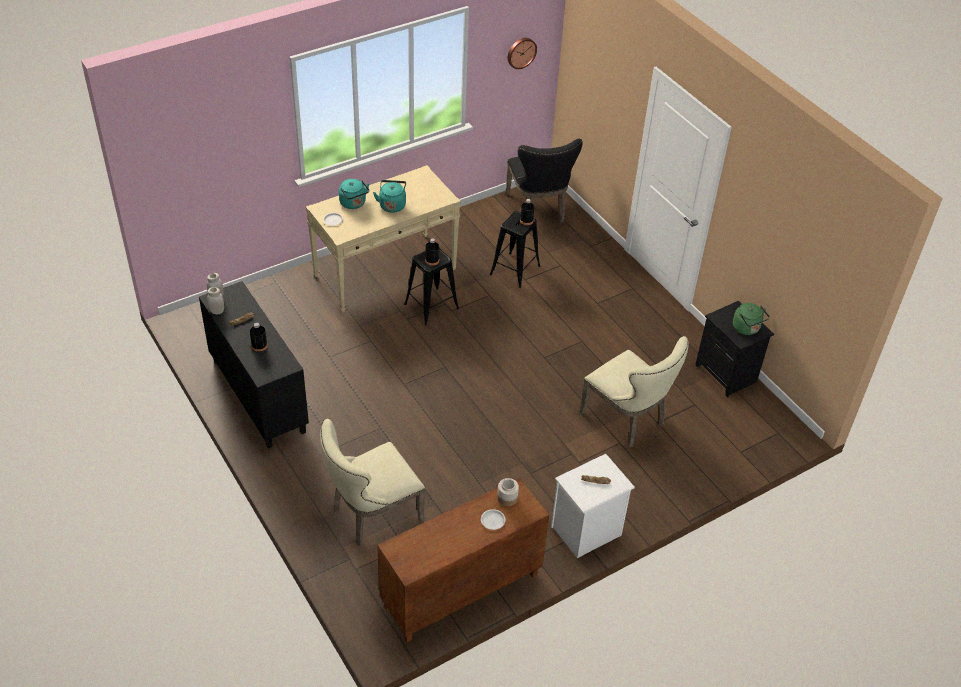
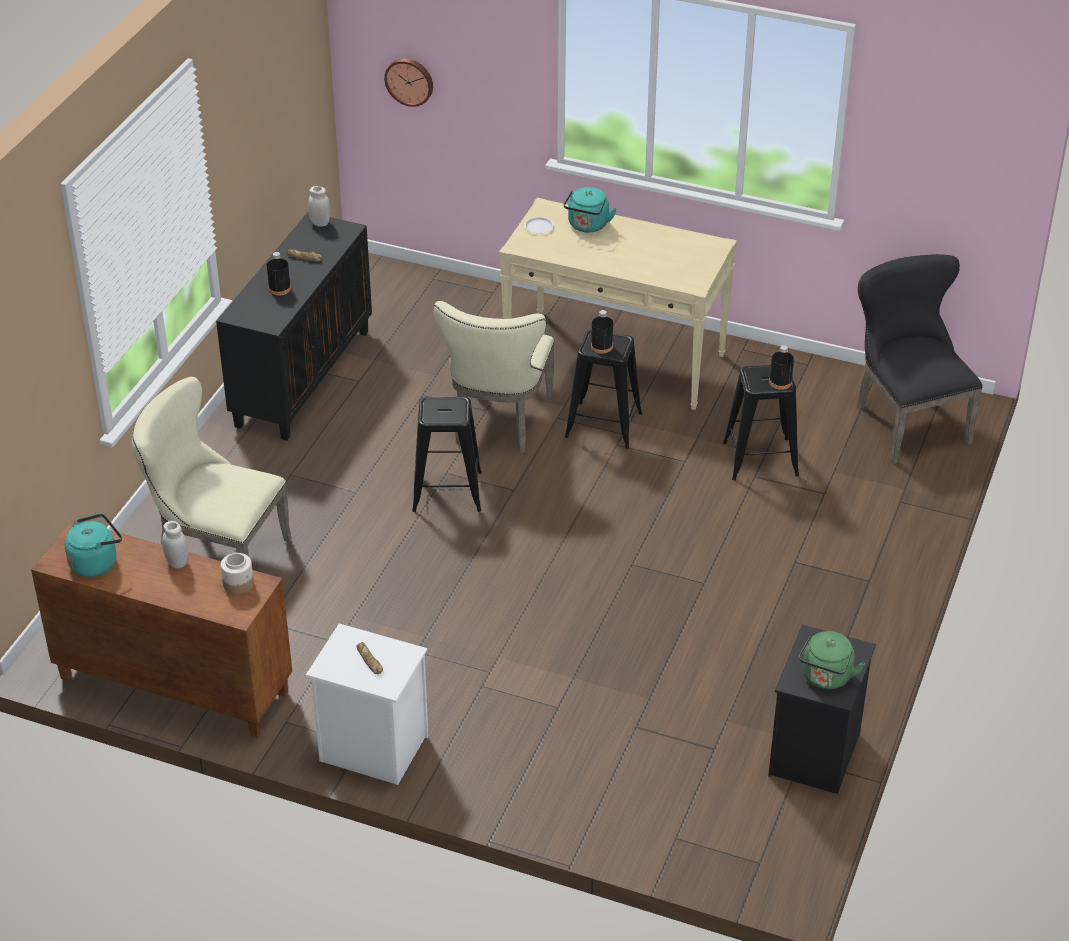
camera: 55 degrees right, 5 degrees down
(217, 311) = (299, 235): white jar -> white jar (177, 562)
(392, 205) = (624, 253): turquoise kettle -> turquoise kettle (96, 562)
(419, 392) = (446, 492): none -> black stool
(493, 521) = (190, 589): white plate -> none
(521, 52) = (948, 148): wall clock -> wall clock (410, 81)
(538, 210) = (905, 420): black chair -> black chair turned 120 degrees clockwise
(627, 420) = (608, 695): beige chair -> beige chair (499, 424)

